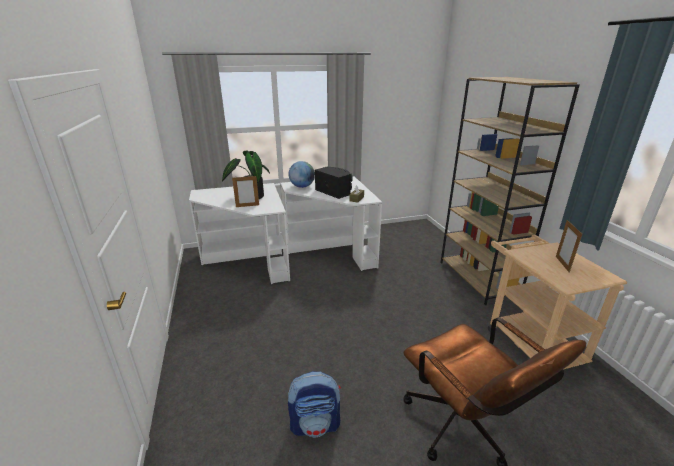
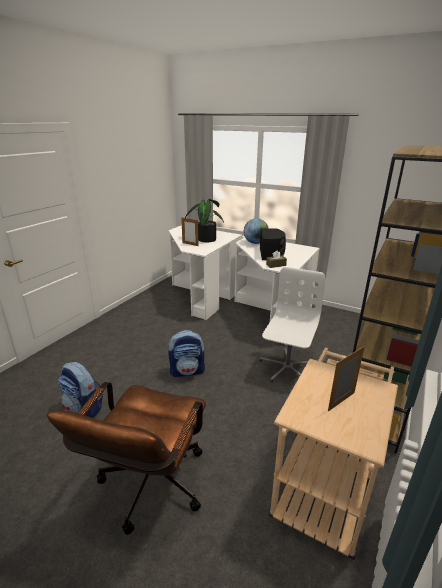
camera: 45 degrees right, 0 degrees up
(346, 329) = (187, 371): none -> backpack
(404, 284) = (286, 368): none -> white office chair

